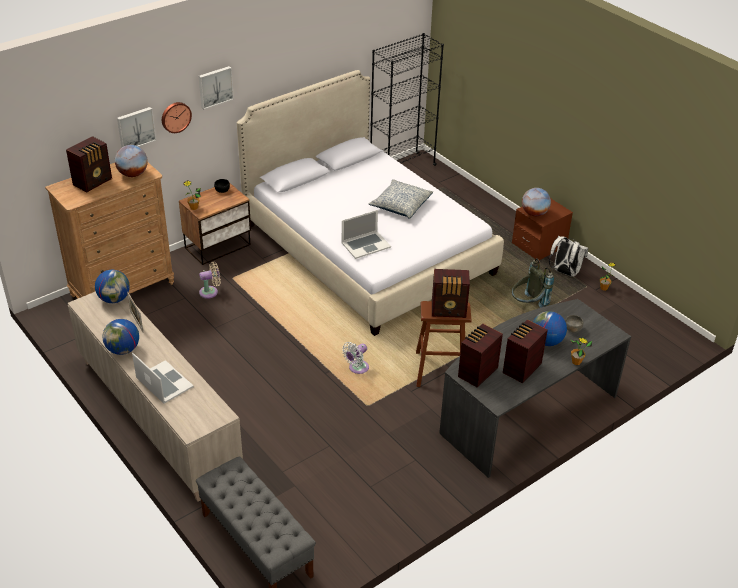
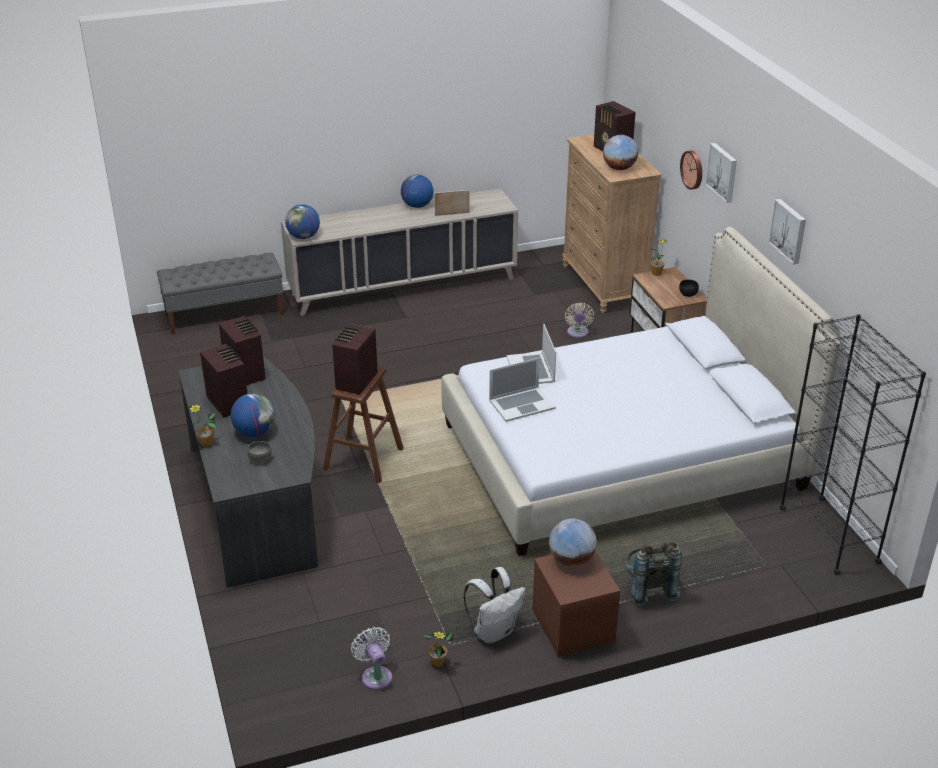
camera: 110 degrees right, 5 degrees down
(114, 299) = (492, 207): globe -> globe (303, 237)
(135, 128) = (669, 146): picture -> picture (789, 231)
(164, 382) = (361, 219): laptop -> laptop (521, 404)
(357, 368) = (400, 403): white fan -> white fan (375, 675)
(401, 205) = (612, 416): pillow -> none
(528, 305) = (438, 567): grey backpack -> grey backpack (647, 588)

